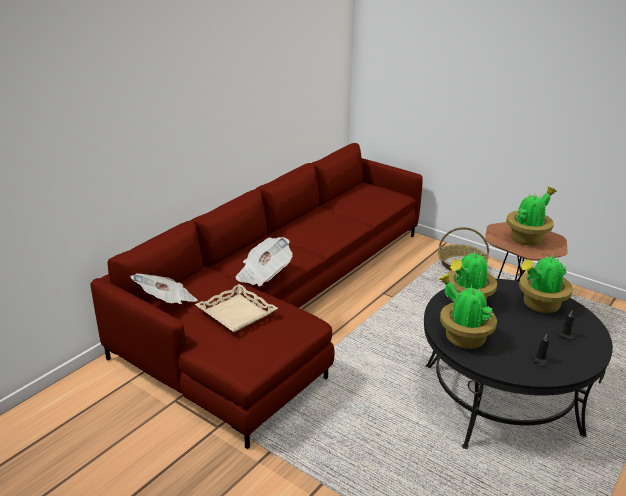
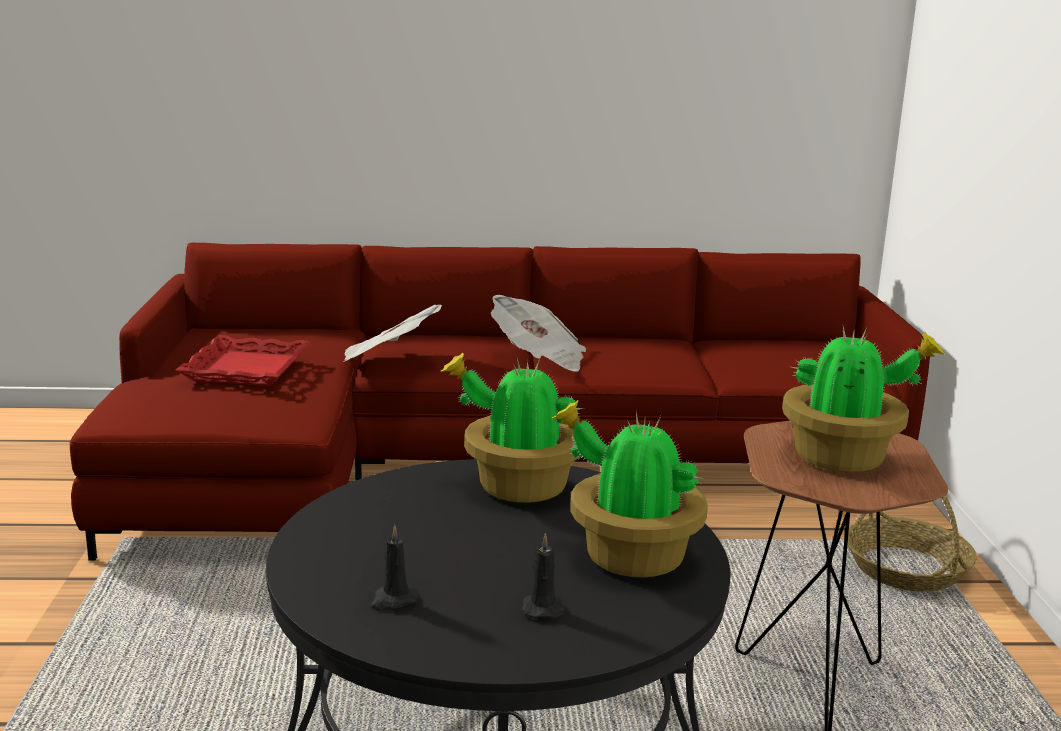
camera: 50 degrees right, 10 degrees down
(166, 301) = (224, 333): newspaper -> newspaper (539, 359)
(237, 313) = (247, 369): beige tray -> red tray
(463, 337) = (376, 512): potted plant -> none

